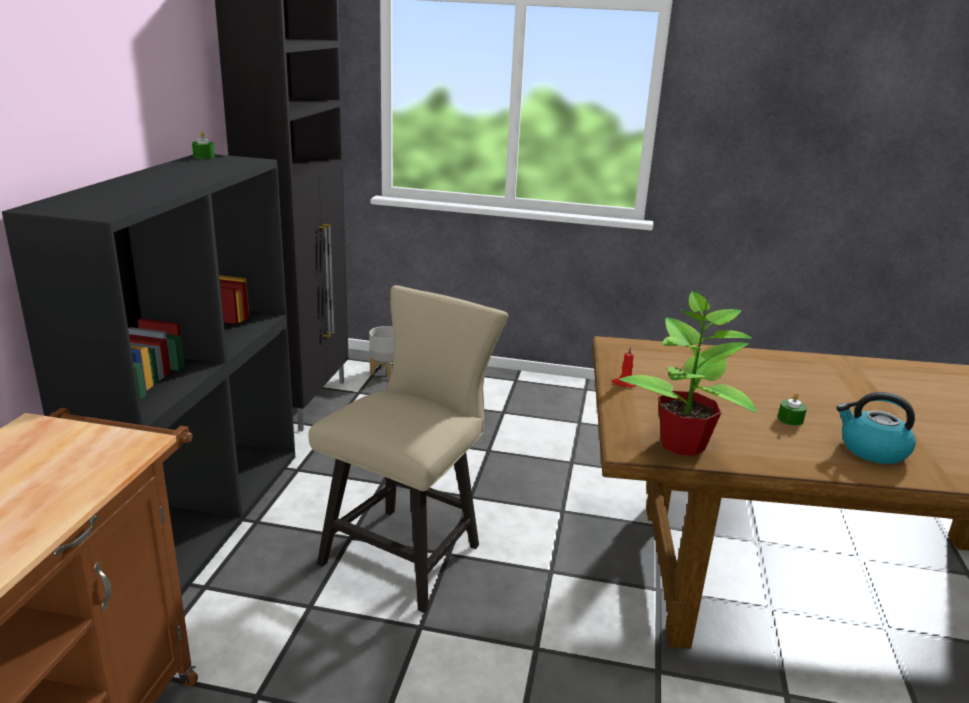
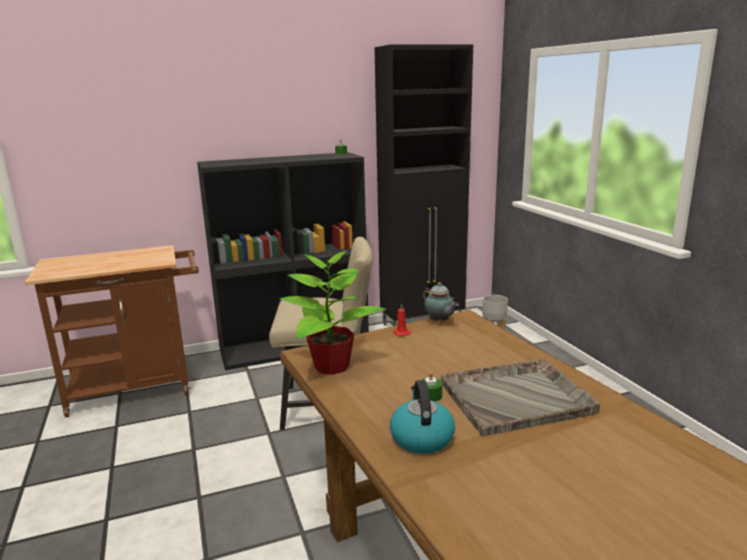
camera: 60 degrees right, 5 degrees down
(614, 358) = (439, 322): none -> teapot
(815, 388) = (517, 397): none -> grey tray

